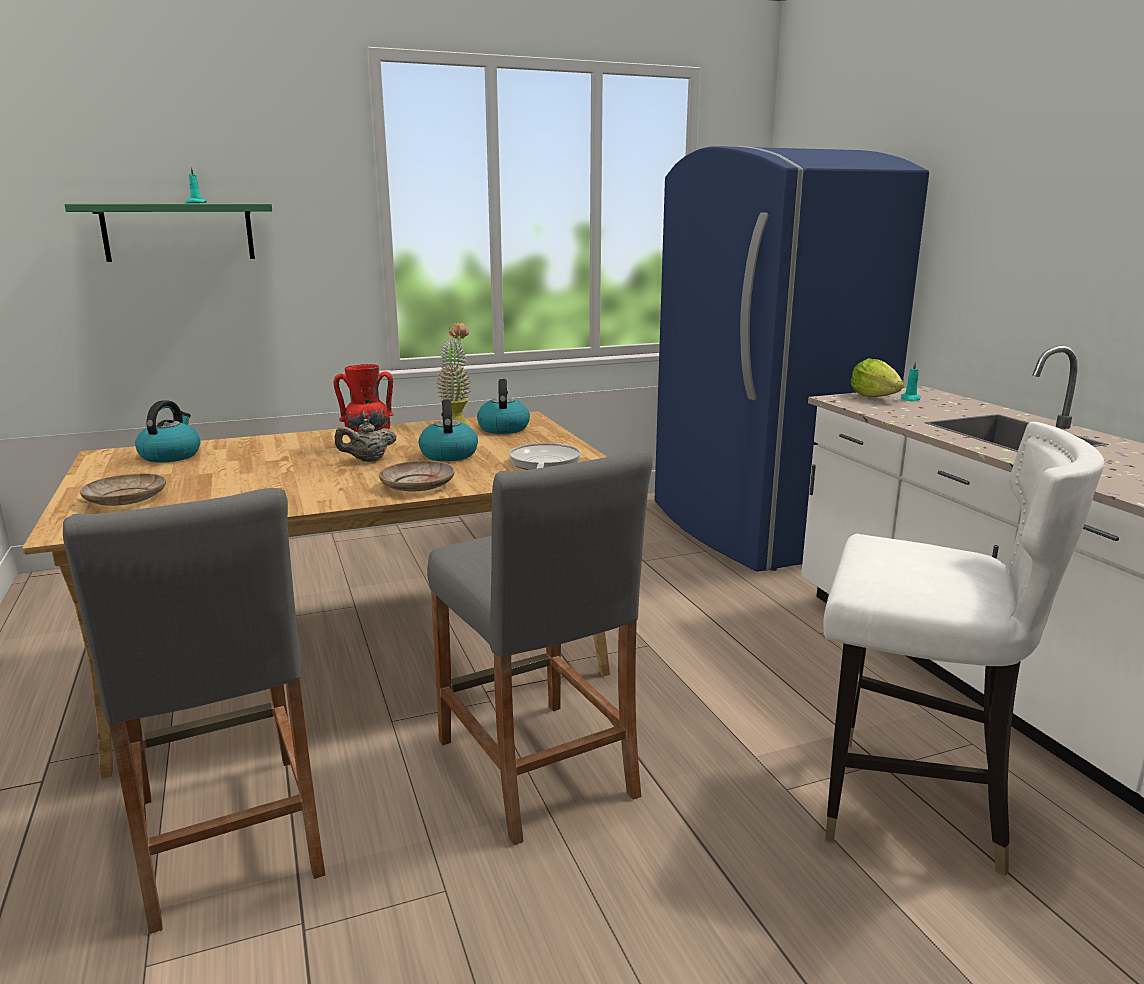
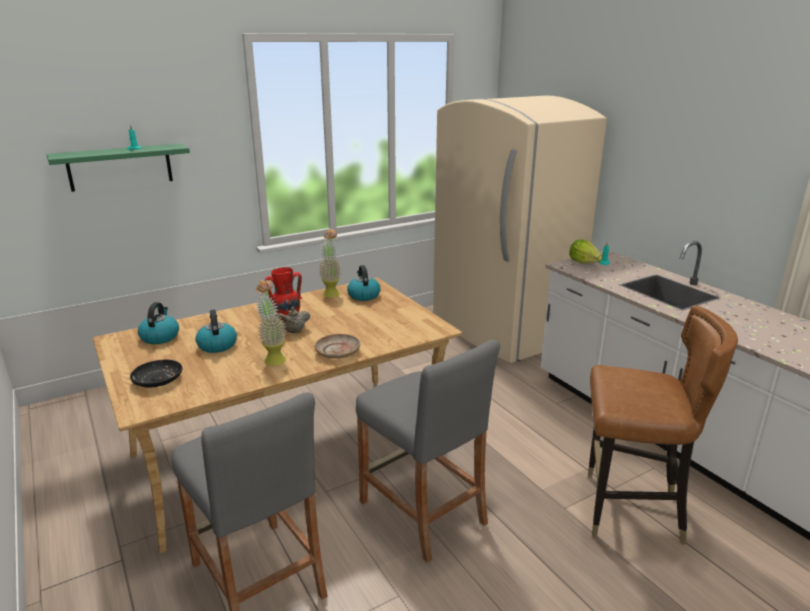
camera: 10 degrees left, 5 degrees up
(125, 499) = (157, 379): beige plate -> black plate
(314, 486) = (273, 358): none -> potted plant
(448, 454) = (341, 322): kettle -> kettle (217, 345)
(544, 464) = (404, 326): frying pan -> none
(756, 528) = (500, 330): blue fridge -> beige fridge
(909, 806) = (630, 510): white chair -> brown chair

